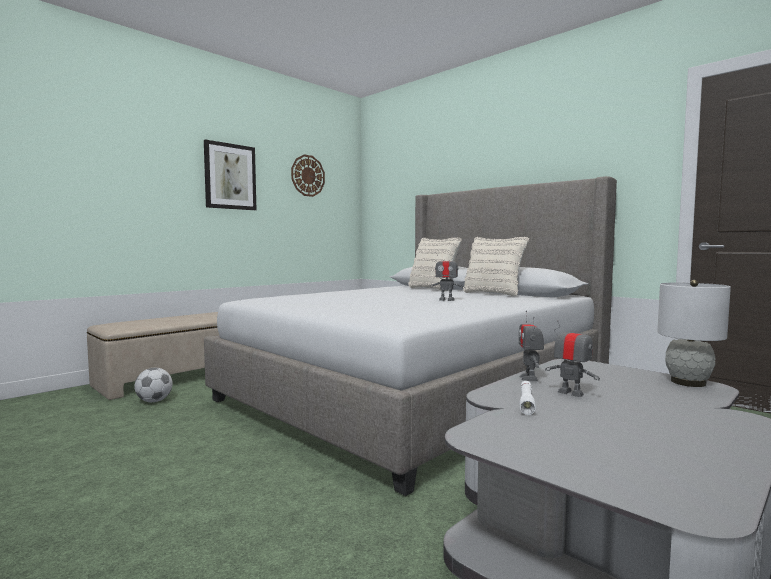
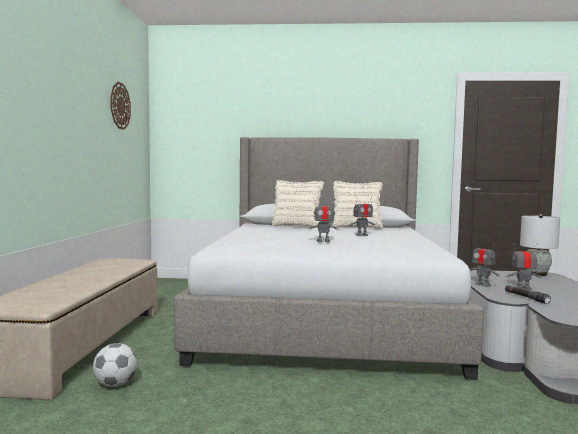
camera: 40 degrees left, 0 degrees up
(230, 176) = (69, 103): picture -> none
(370, 301) = (323, 241): none -> toy robot
(526, 402) = (526, 298): white flashlight -> black flashlight

